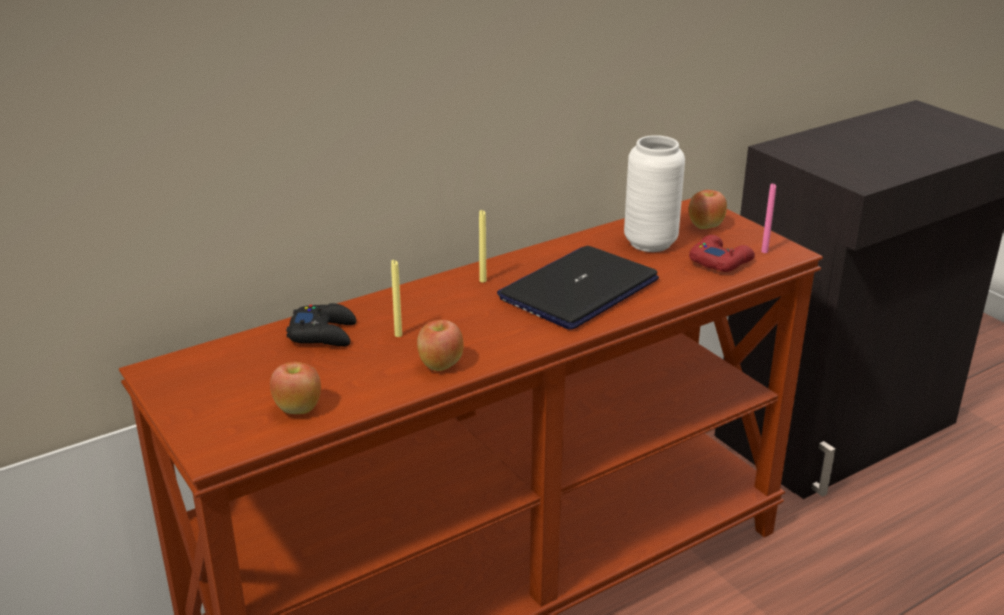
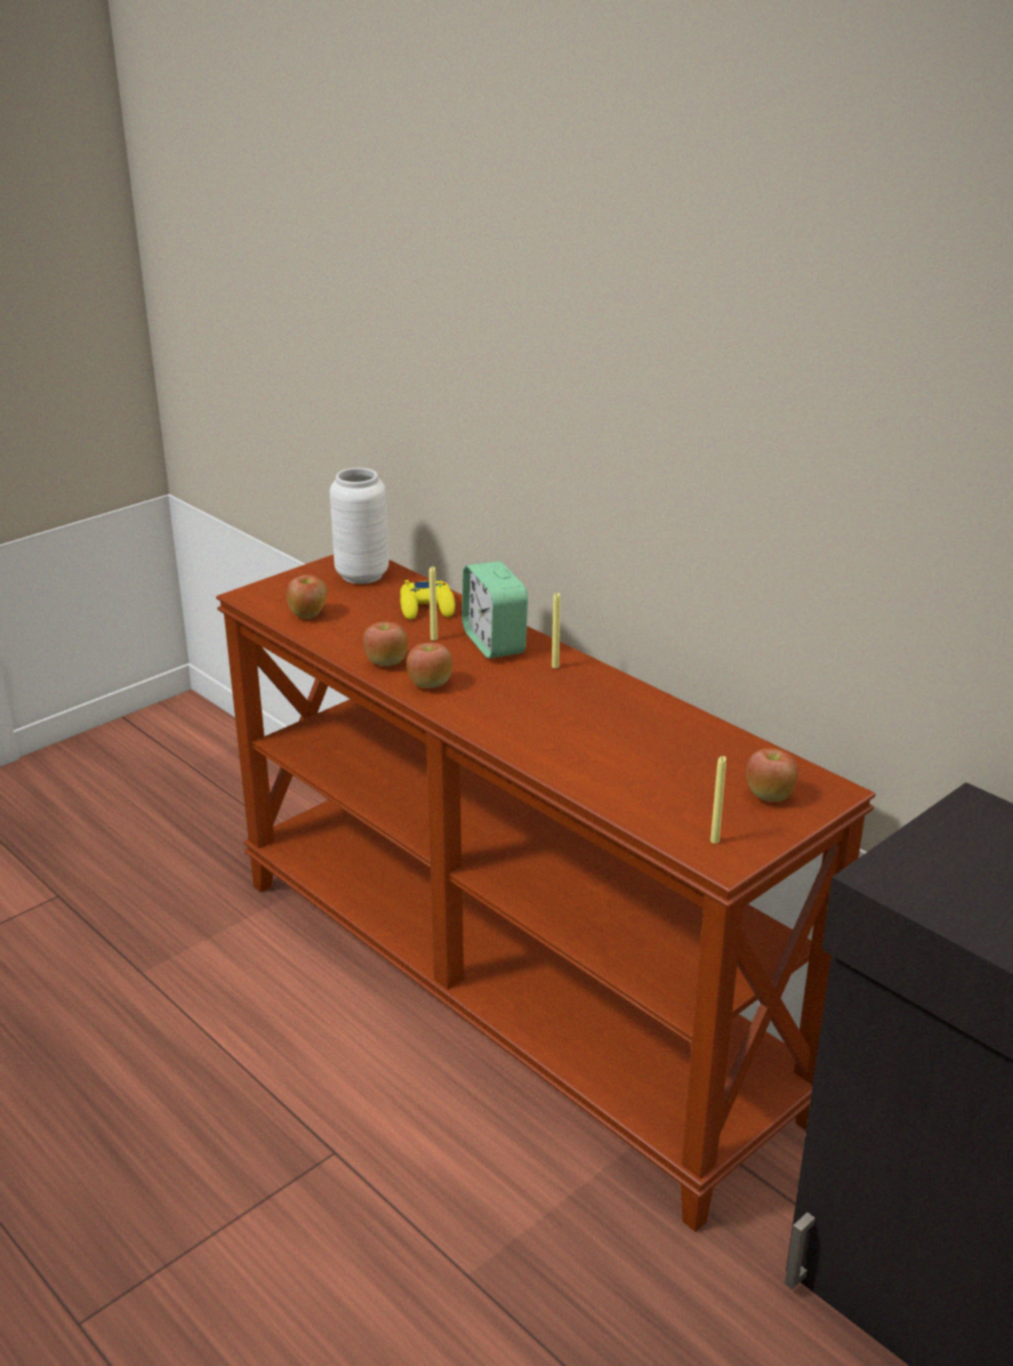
camera: 80 degrees right, 0 degrees up
(323, 333) = (427, 607): black game controller -> yellow game controller
(422, 304) = (494, 643): none -> alarm clock
(496, 344) = (430, 684): none -> apple
(579, 289) = (556, 719): laptop -> none
(650, 243) = (696, 758): white vase -> white vase (362, 575)
(720, 261) = (669, 807): red game controller -> none
(764, 251) = (714, 841): pink candle -> yellow candle

